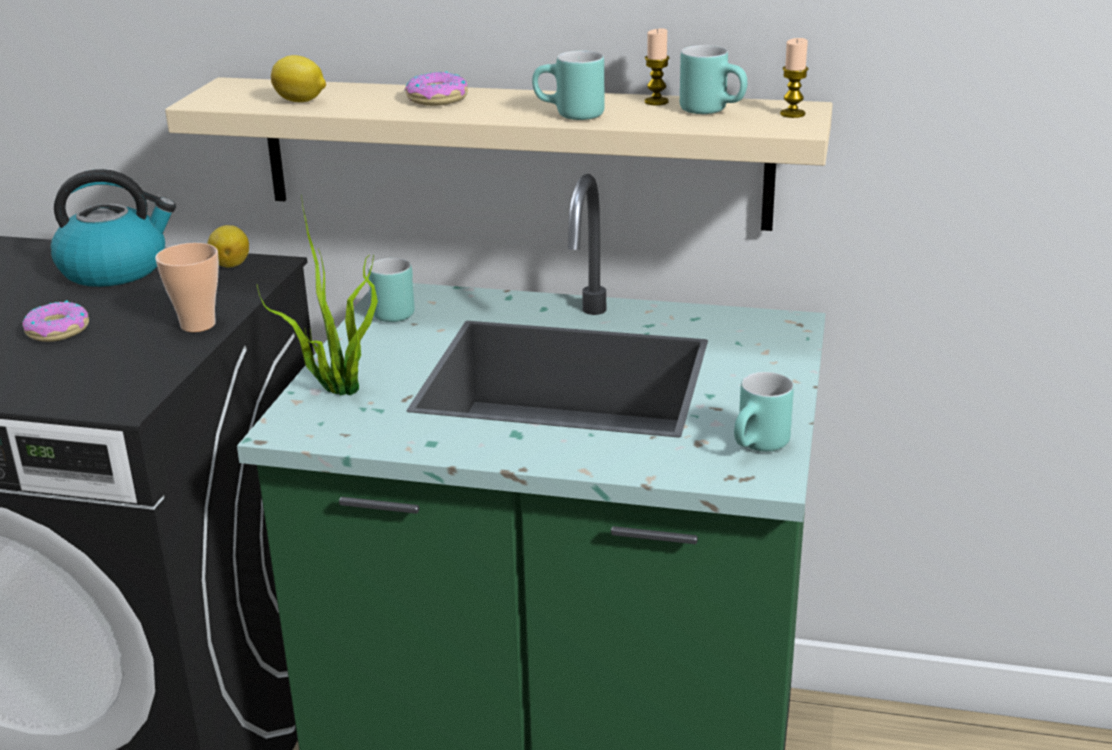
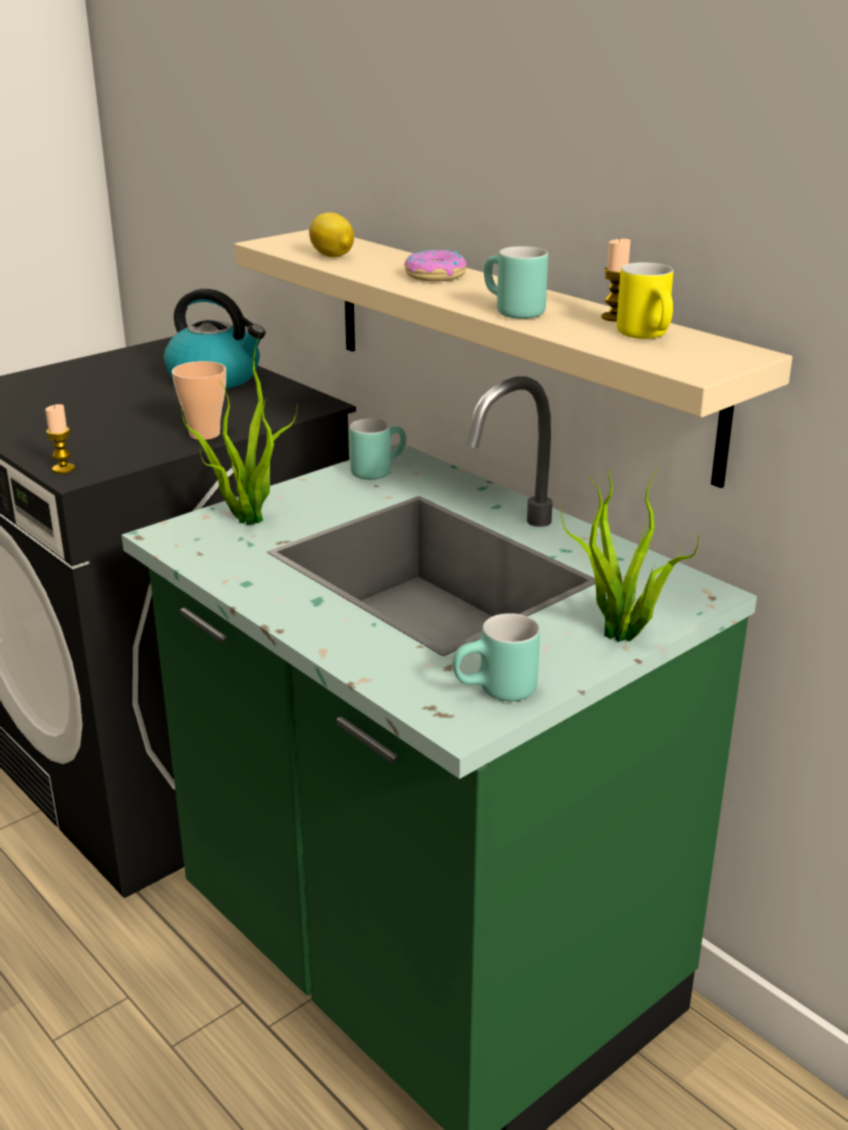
camera: 35 degrees right, 0 degrees up
(58, 331) = (116, 411): donut -> none
(231, 264) = (294, 396): lemon -> none
(714, 110) = (650, 336): turquoise mug -> yellow mug
(782, 374) = (621, 636): none -> potted plant
(792, 114) = (721, 357): candle -> candle (63, 469)

